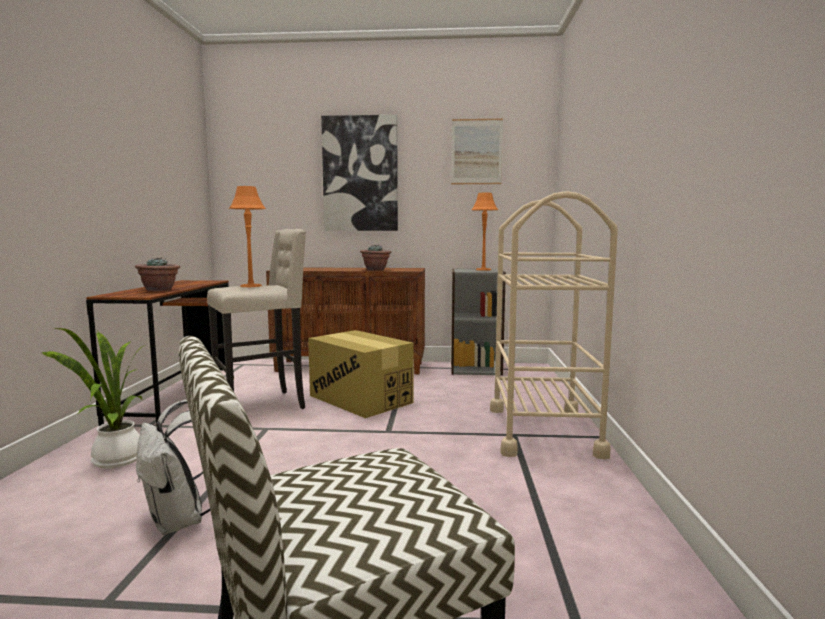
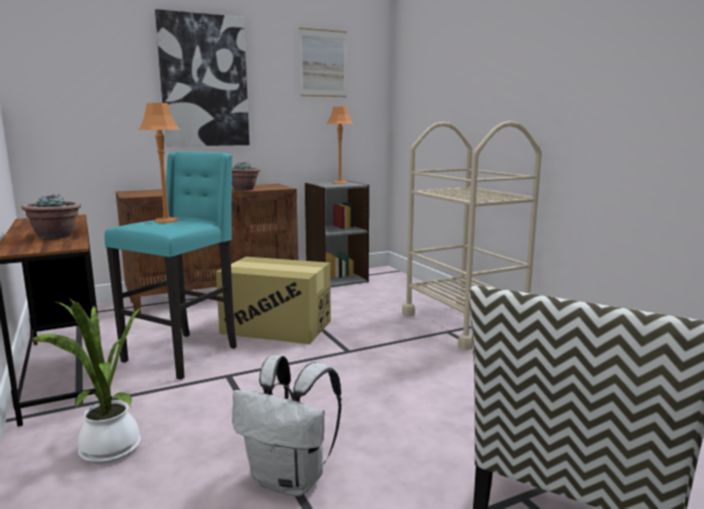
camera: 30 degrees left, 5 degrees up
(262, 405) = (183, 354): beige stool -> turquoise stool

